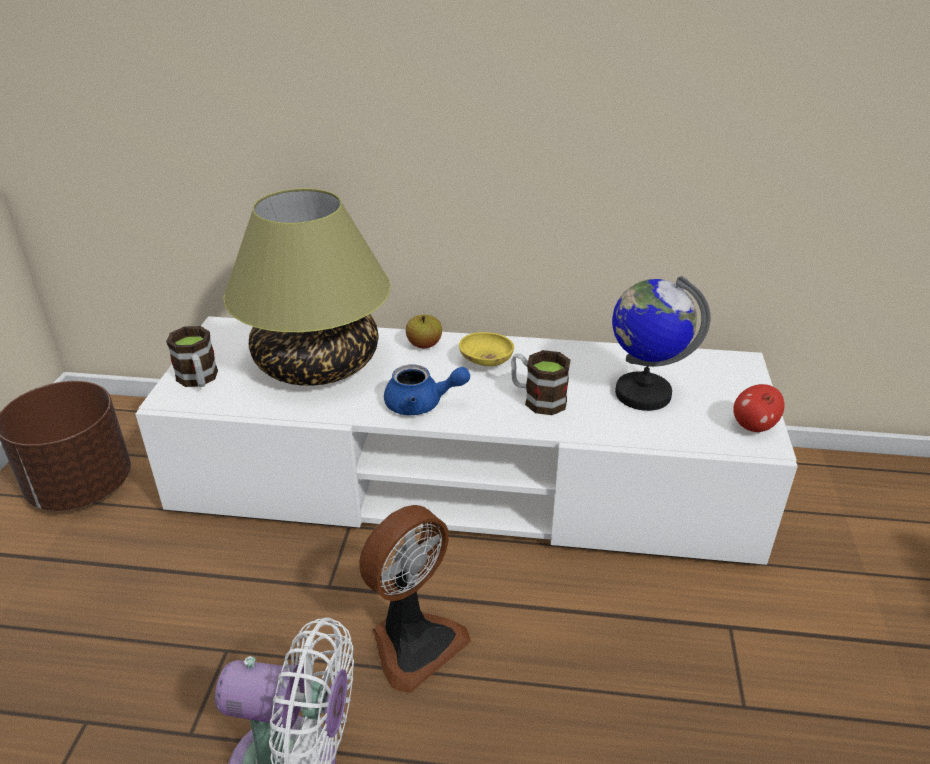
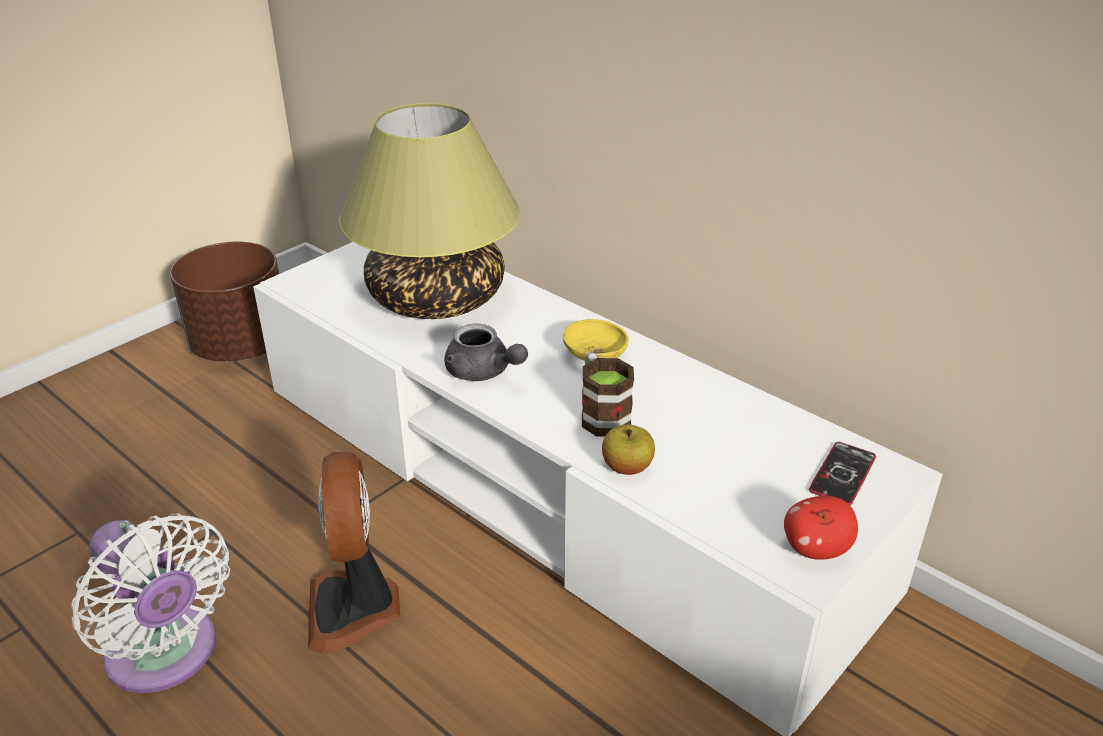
camera: 35 degrees right, 0 degrees up
(199, 380) = (327, 276): mug -> none
(413, 642) = (355, 608): fan -> fan turned 90 degrees clockwise
(422, 404) = (483, 372): blue teapot -> grey teapot
(424, 345) = (554, 316): apple -> apple (627, 467)
(642, 393) = (724, 456): globe -> none
(716, 375) = (842, 474): none -> phone

